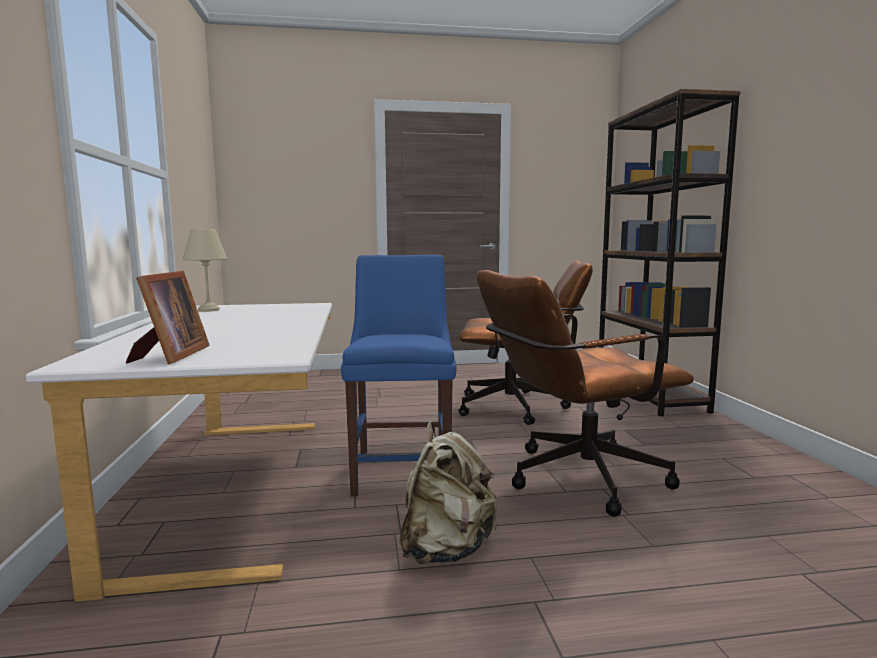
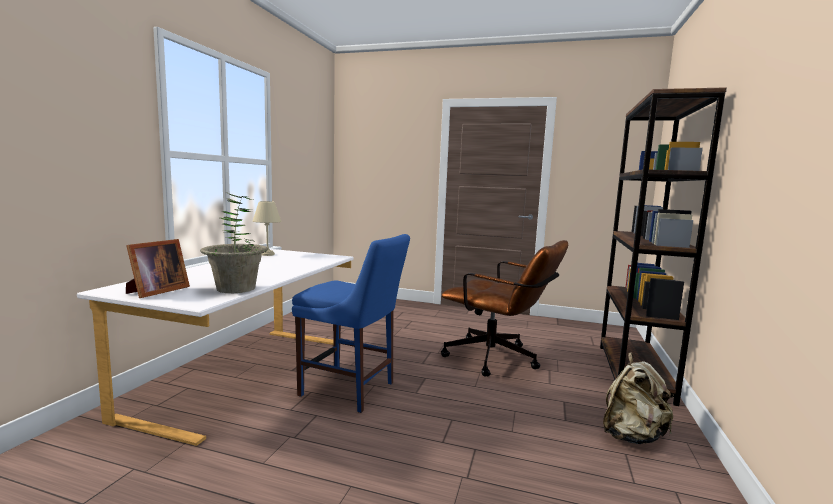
camera: 25 degrees right, 0 degrees up
(283, 340) = (236, 288): none -> potted plant
(403, 470) = (351, 390): blue chair -> blue chair turned 90 degrees clockwise
(446, 549) = (305, 459): beige backpack -> beige backpack (632, 436)
(573, 479) = (461, 433): brown office chair -> none

